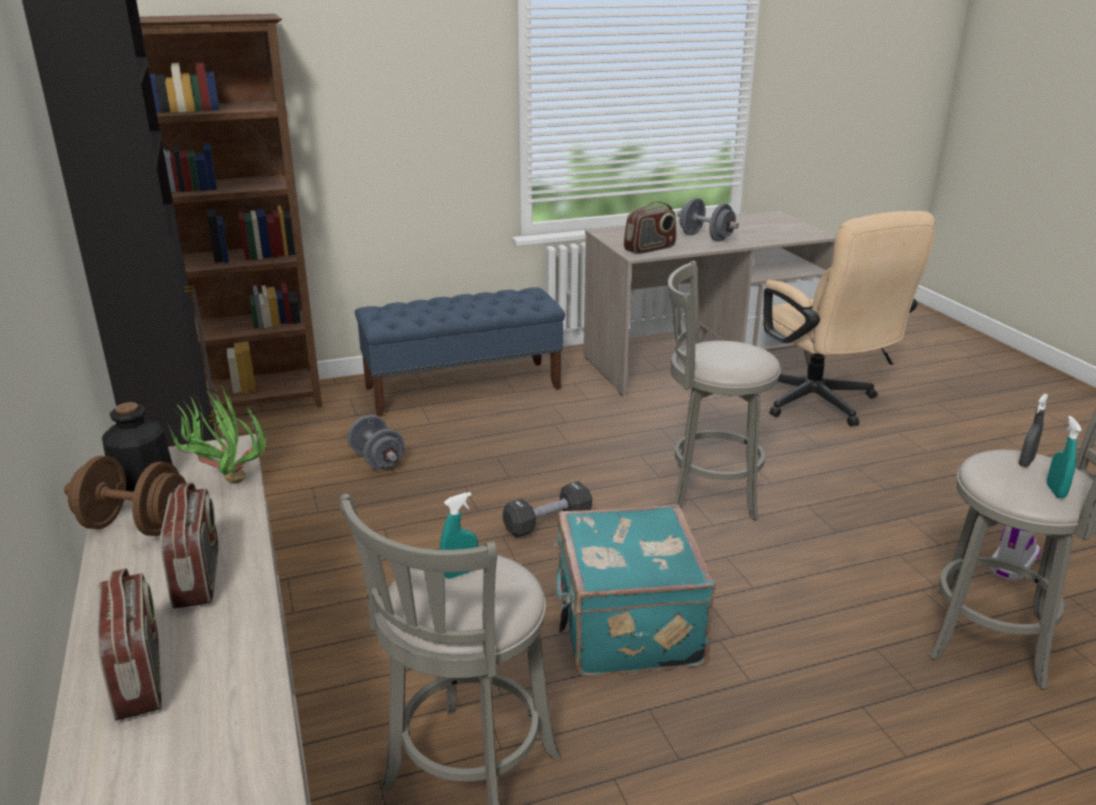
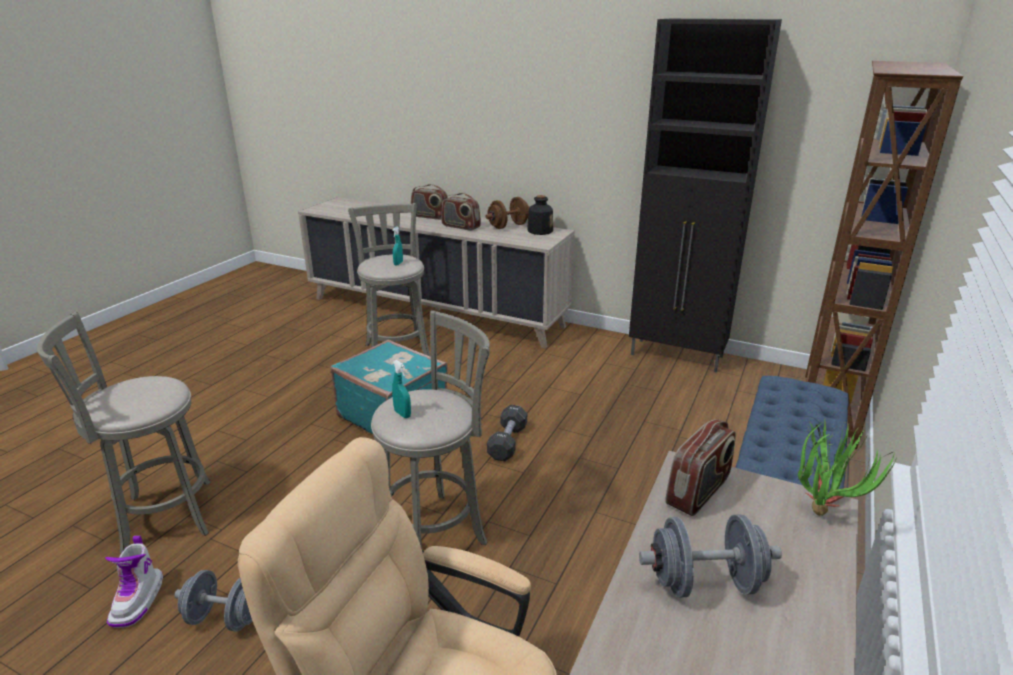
camera: 135 degrees right, 0 degrees up
(225, 482) = (515, 238): potted plant -> potted plant (823, 507)
(377, 460) = (670, 422): grey dumbbell -> grey dumbbell (225, 618)
(650, 249) = (698, 492): radio -> radio turned 150 degrees counterclockwise
(1026, 462) = (136, 403): grey spray bottle -> none
(1055, 491) = (119, 388): turquoise spray bottle -> turquoise spray bottle (402, 414)

